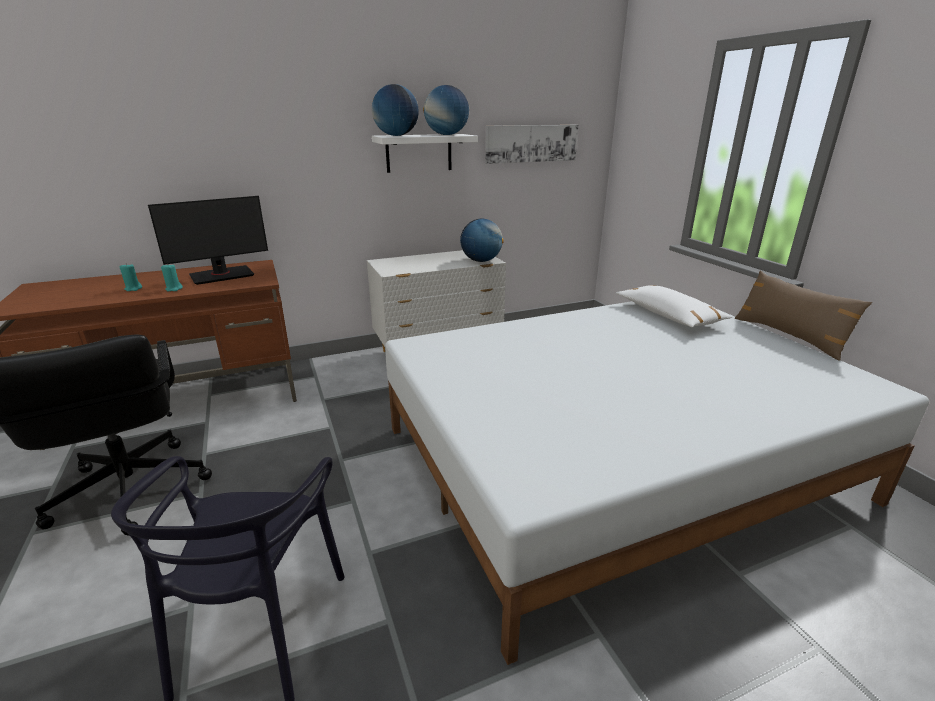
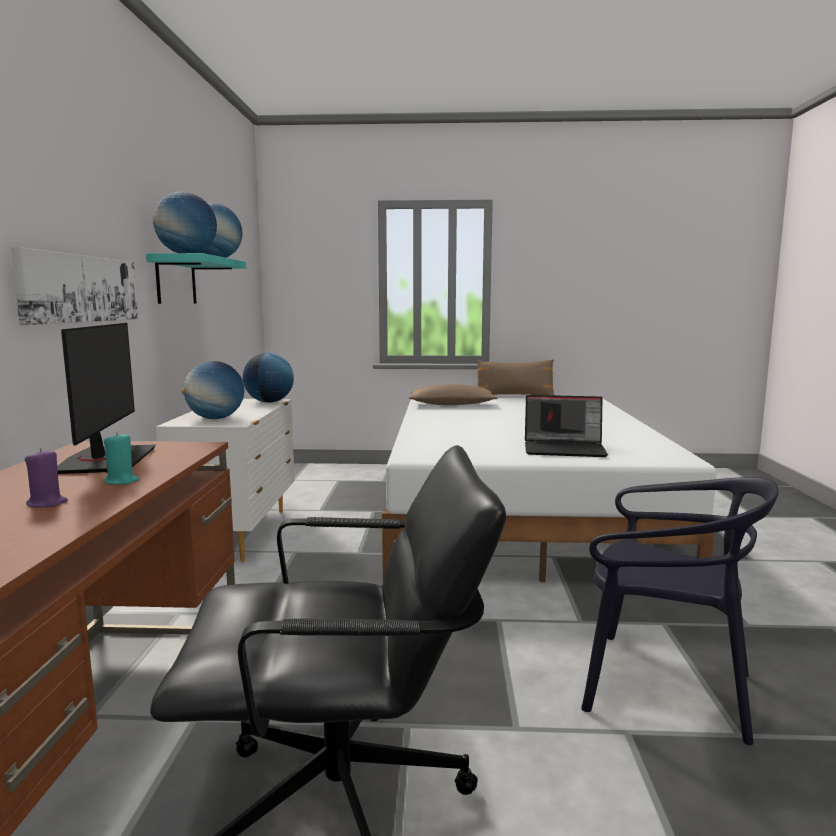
camera: 65 degrees left, 15 degrees down
(133, 289) = (47, 503): turquoise candle -> purple candle
(402, 264) = (215, 418): none -> globe
(419, 153) = (176, 280): white shelf -> turquoise shelf
(507, 407) = (565, 449): none -> laptop
(531, 143) = (231, 278): picture -> picture (80, 289)
(668, 316) = (451, 405): white pillow -> brown pillow

